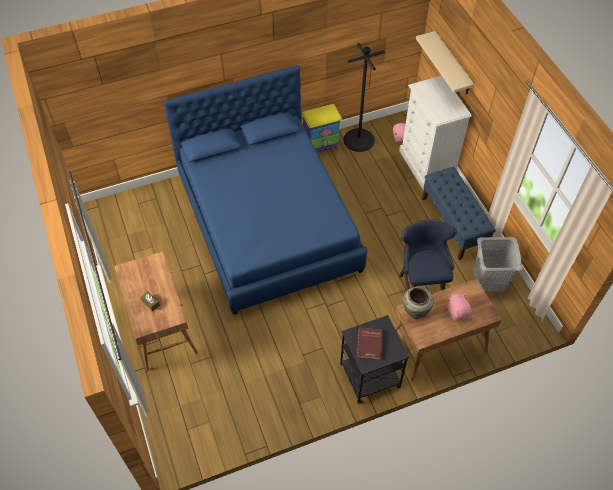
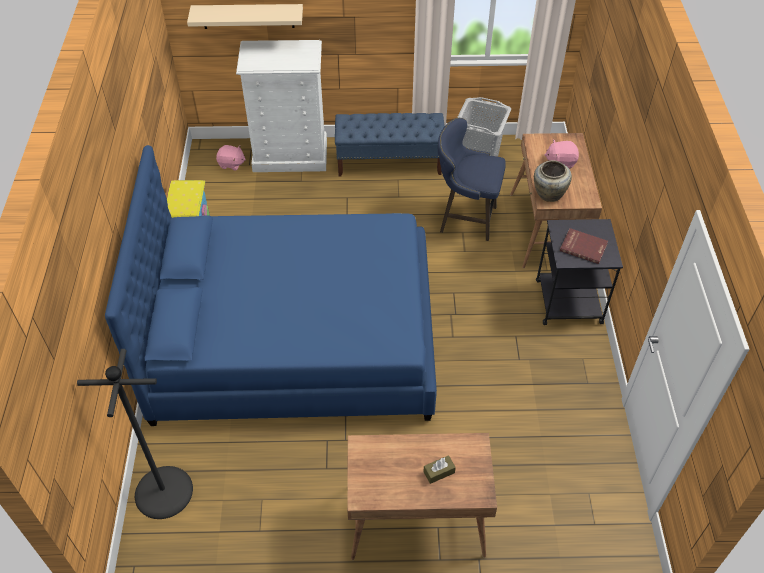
camera: 70 degrees left, 5 degrees down
(359, 140) = (210, 203): black clothes rack -> black clothes rack (163, 492)

